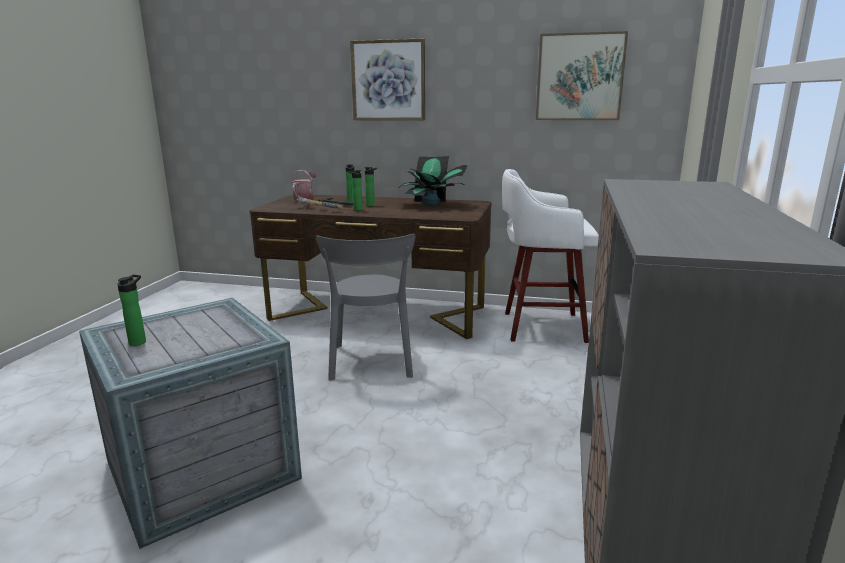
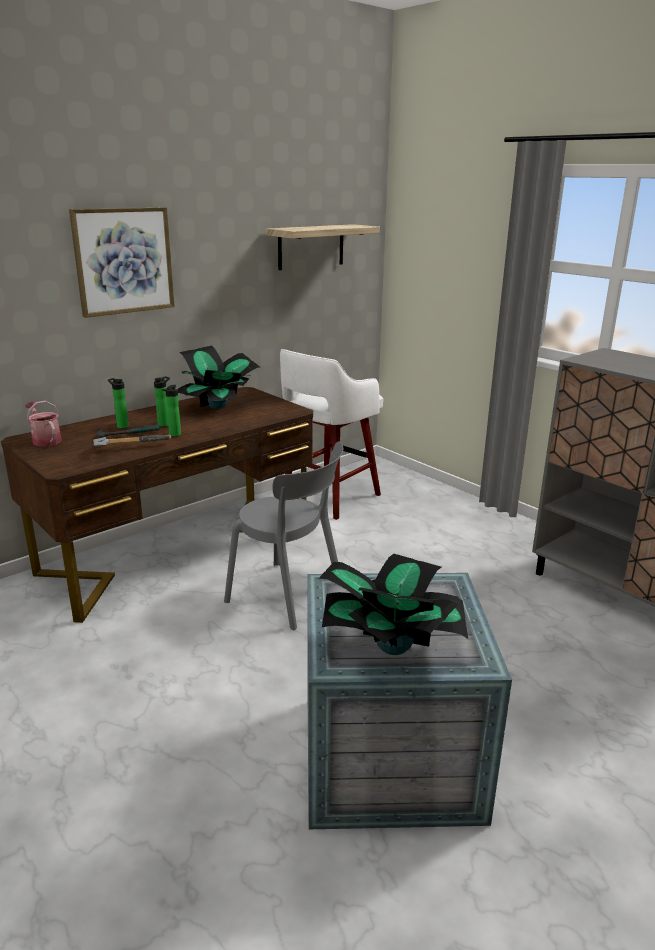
camera: 55 degrees left, 5 degrees up
(139, 341) = (391, 646): bottle -> potted plant
(579, 77) = (311, 246): picture -> shelf

